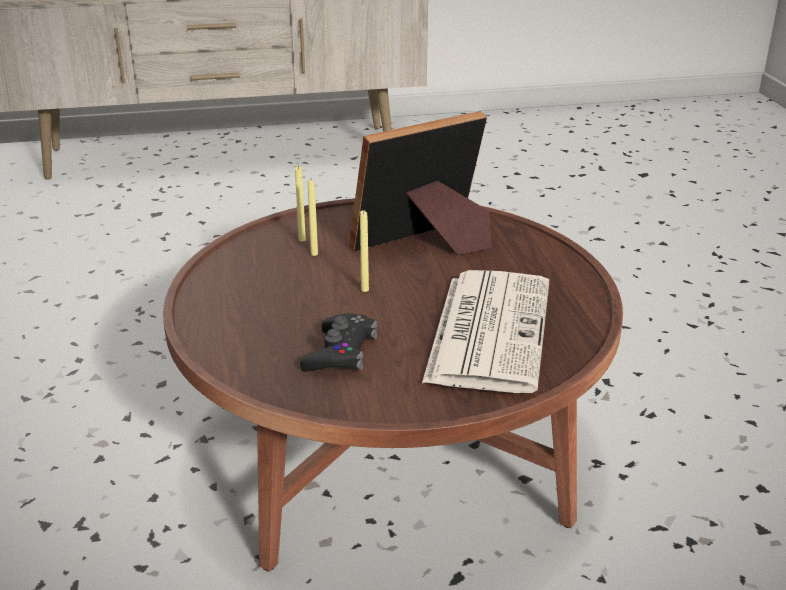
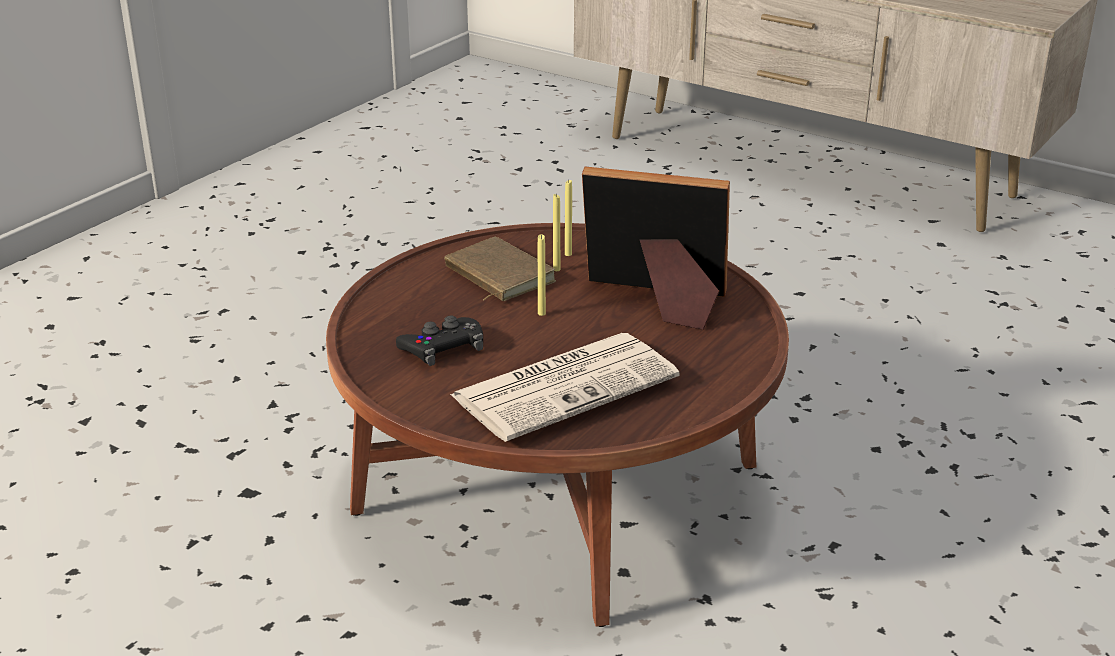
camera: 45 degrees right, 0 degrees up
(277, 279) = (496, 276): none -> brown book

